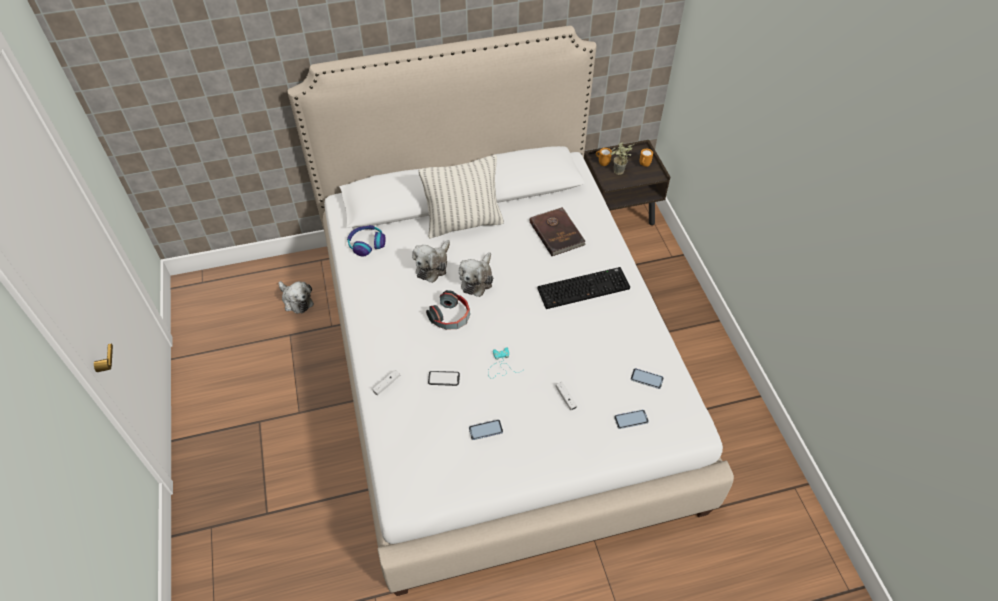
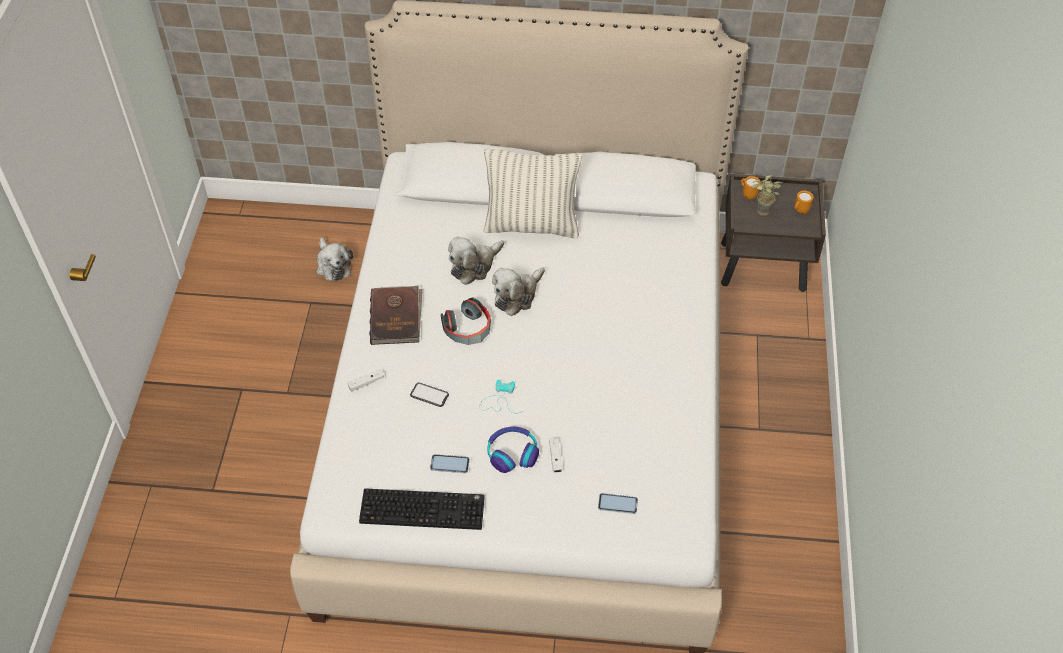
camera: 20 degrees right, 0 degrees up
(366, 243) = (411, 219): headphones -> headphones (512, 453)
(557, 233) = (637, 266): brown book -> brown book (396, 317)
(584, 287) = (637, 339): keyboard -> keyboard (424, 508)
(646, 379) = (659, 465): phone -> none

